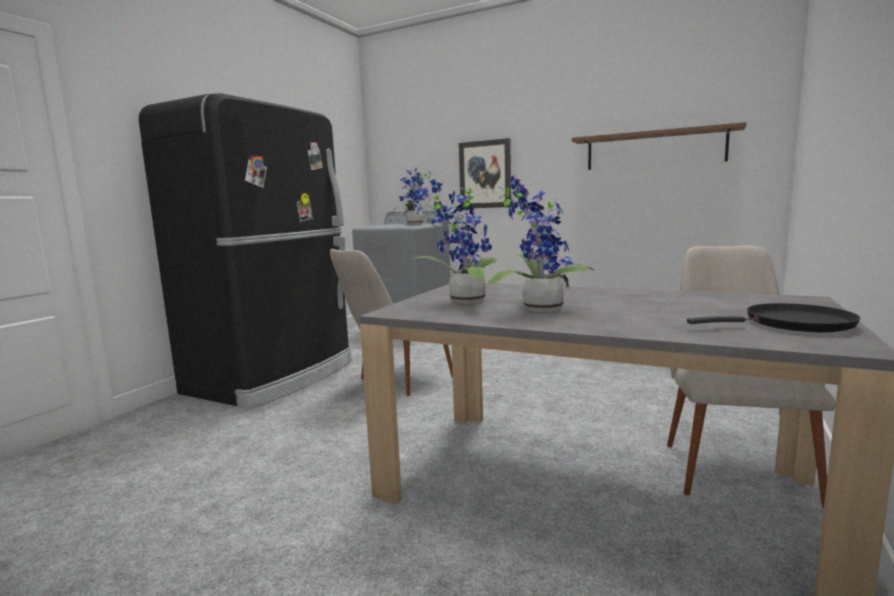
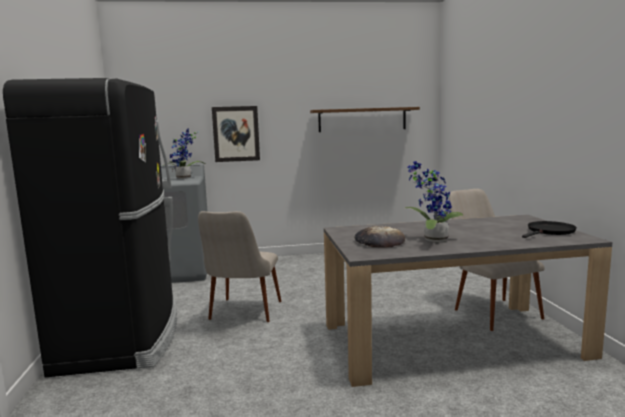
camera: 35 degrees left, 0 degrees up
(462, 302) = (379, 242): potted plant -> bread

